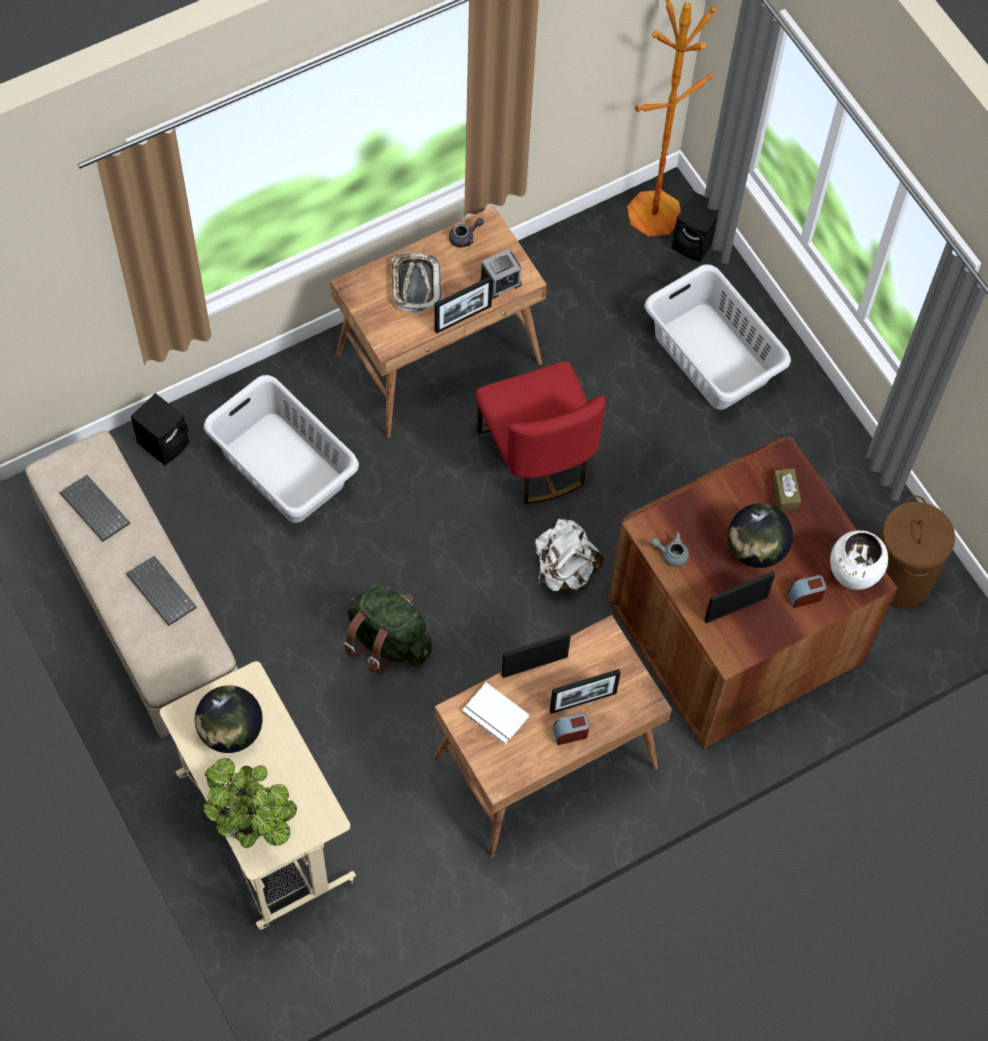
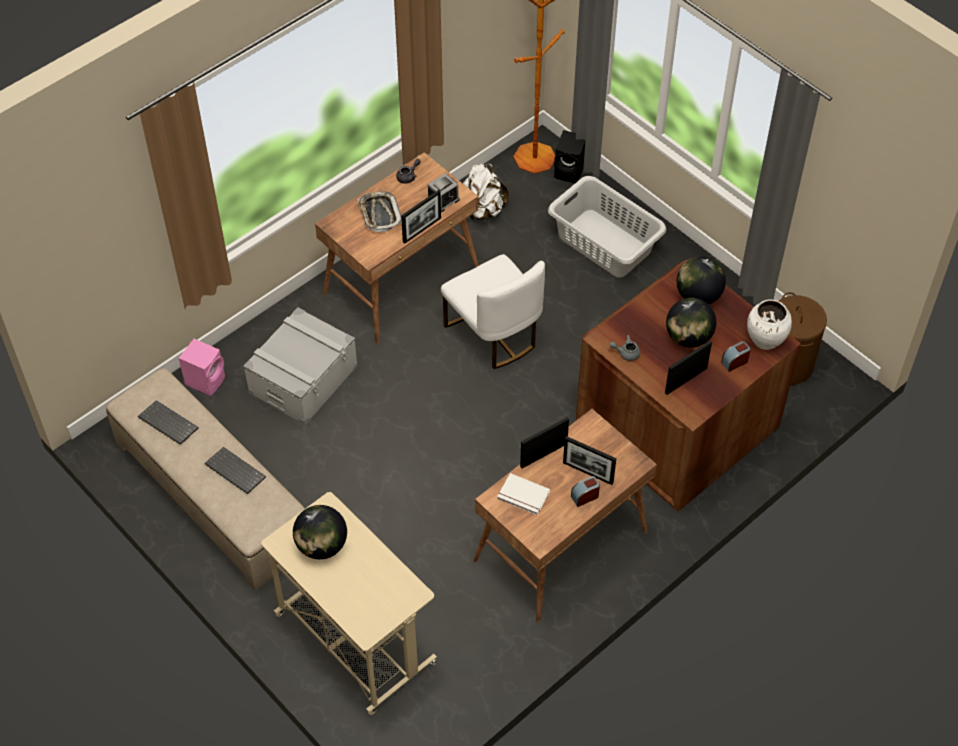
camera: 10 degrees left, 10 degrees down
(165, 442) = (206, 380): black speaker -> pink speaker
(253, 822) = (357, 608): potted plant -> none
(284, 467) = (303, 379): grey laundry basket -> grey storage box
(387, 641) = (415, 485): green backpack -> none
(536, 456) = (493, 334): red chair -> white chair
(564, 569) = (536, 408): white backpack -> white backpack (482, 210)
(583, 702) = (588, 472): picture frame -> picture frame turned 60 degrees clockwise
(785, 493) = (698, 296): brown tissue box -> globe

